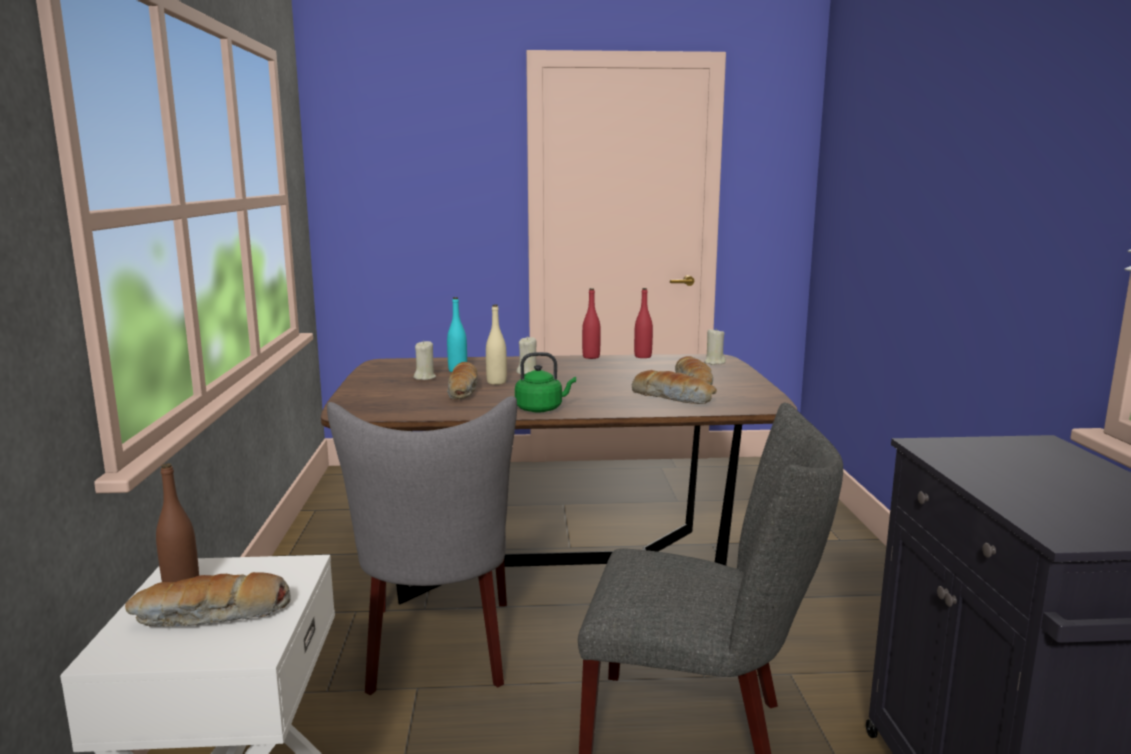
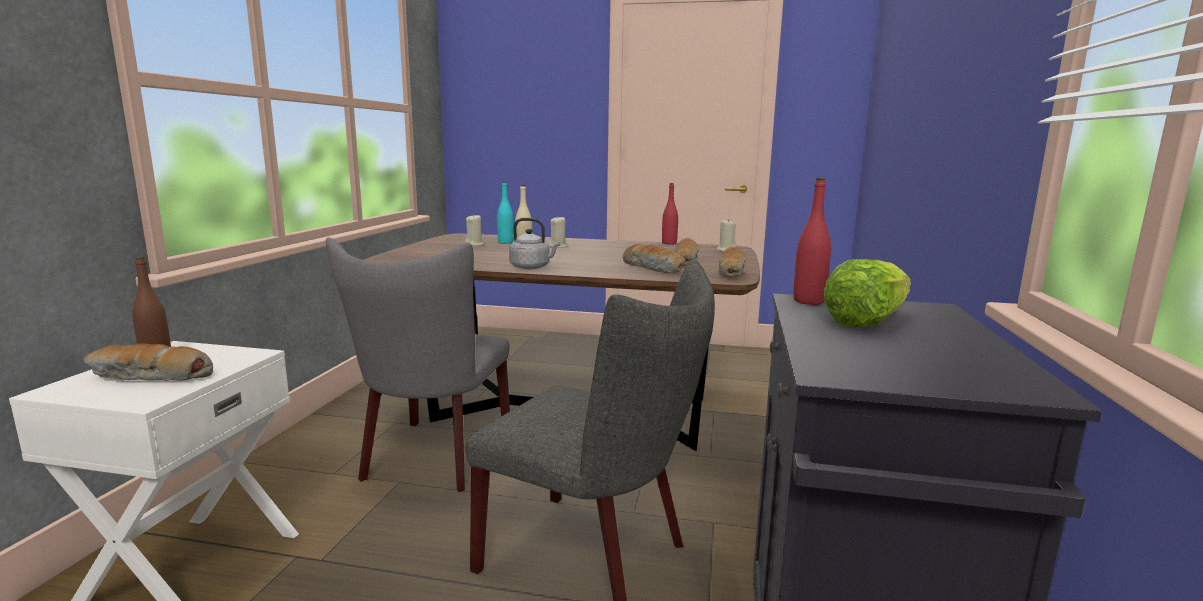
camera: 15 degrees right, 0 degrees up
(463, 391) = (490, 253): bread -> bread (732, 272)
(541, 409) = (532, 267): green kettle -> grey kettle
(591, 357) = (625, 241): red bottle -> red bottle (808, 301)
(1014, 467) = (866, 321): none -> lettuce

